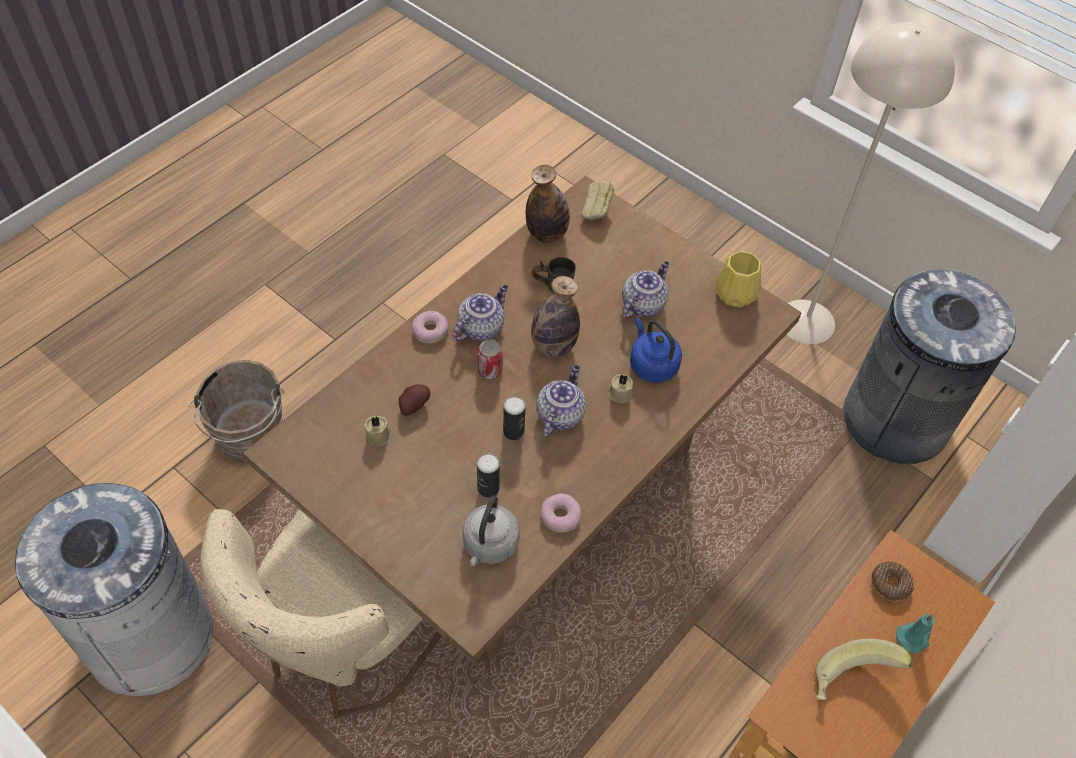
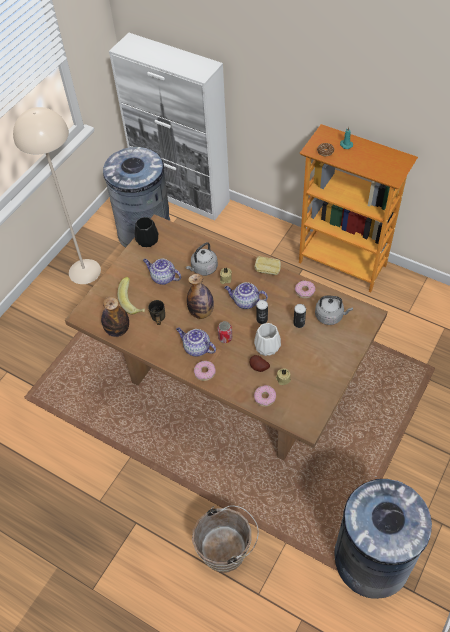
camera: 95 degrees left, 0 degrees up
(346, 644) = (341, 452): beige chair -> none
(353, 402) = (264, 397): none -> donut
(451, 427) = (267, 347): none -> white vase
(596, 212) = (96, 309): bread -> bread (267, 271)
(651, 364) = (203, 269): blue kettle -> grey kettle
(736, 294) = (147, 240): yellow vase -> black vase
(852, 682) = (371, 160): banana -> banana (134, 302)

